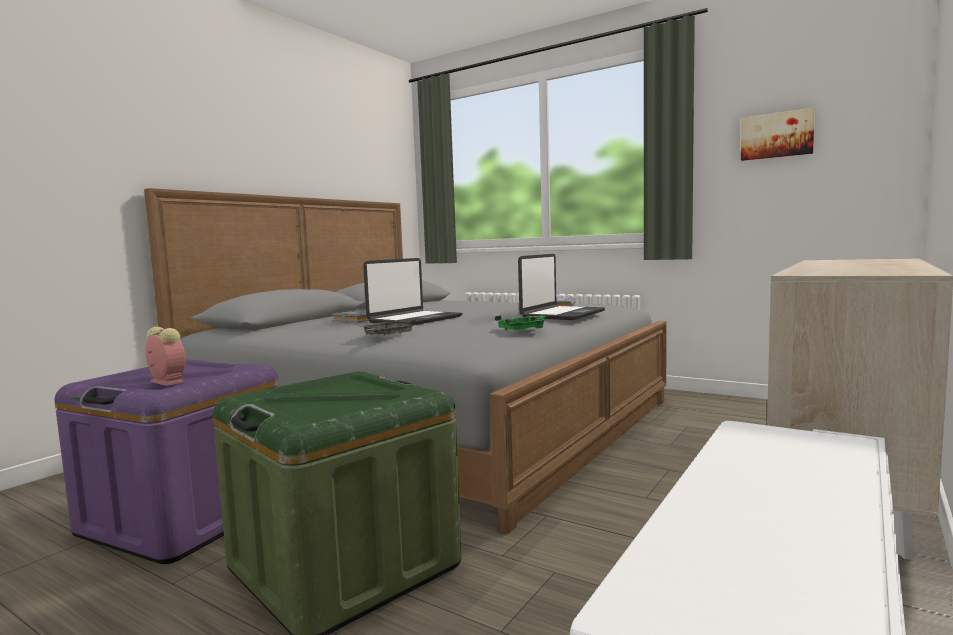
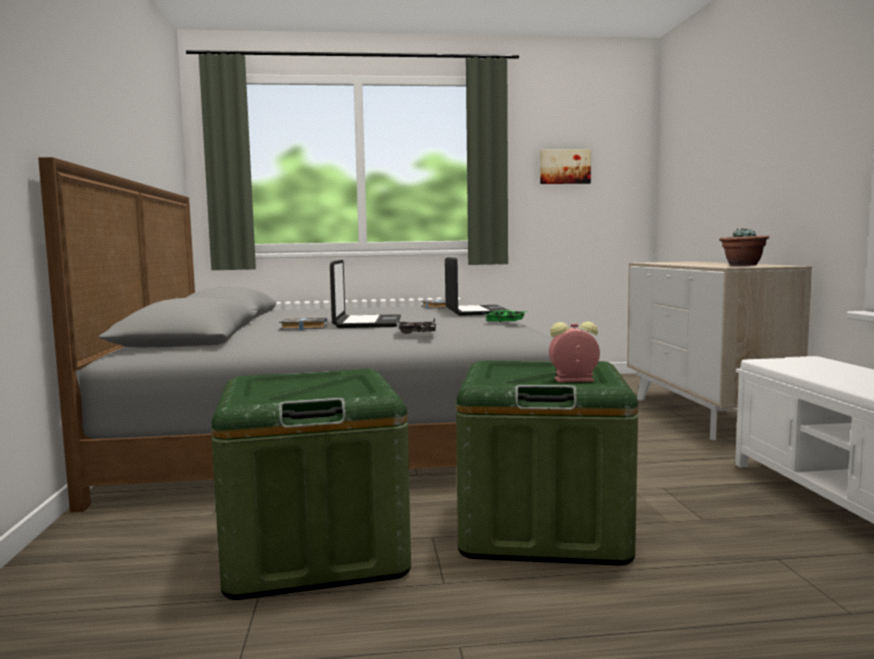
camera: 40 degrees left, 0 degrees up
(166, 382) = (339, 389): alarm clock -> alarm clock (572, 380)
(186, 517) = (314, 550): purple storage box -> green storage box
(864, 270) = (742, 265): none -> potted plant

